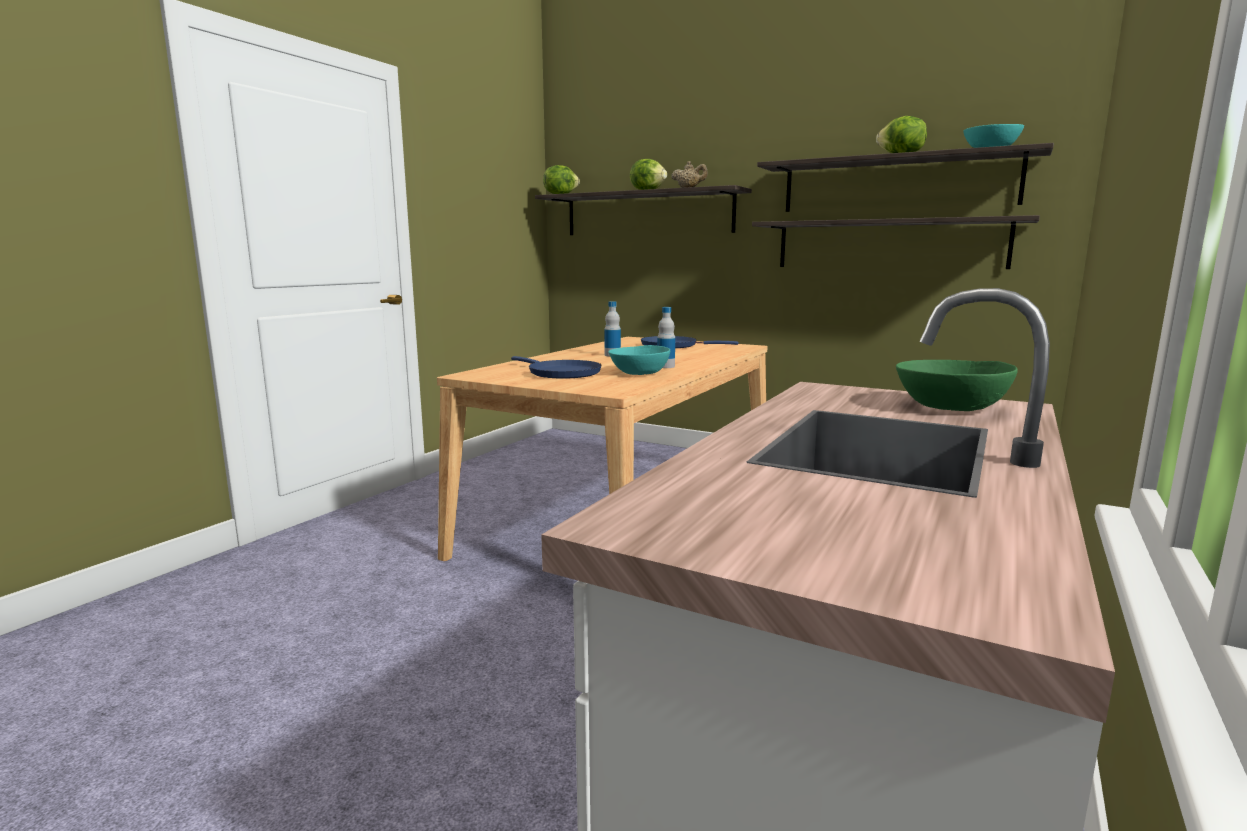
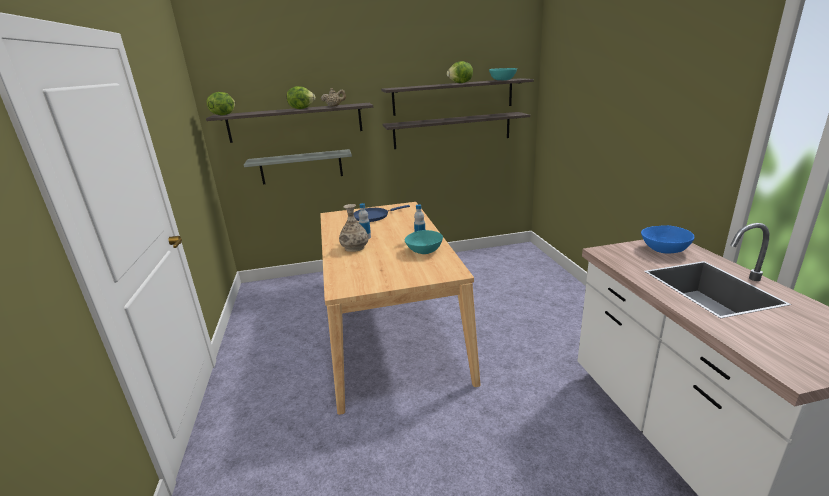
camera: 40 degrees left, 10 degrees up
(561, 373) = (386, 266): blue frying pan -> none
(576, 358) = (354, 247): none -> vase
(645, 278) = (301, 167): none -> grey shelf
(950, 407) = (664, 250): green bowl -> blue bowl

